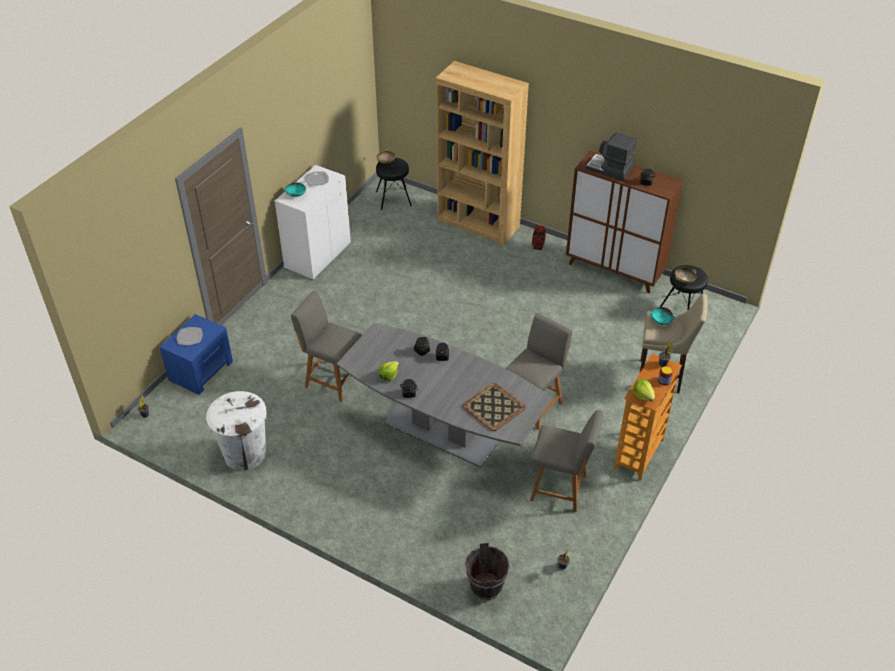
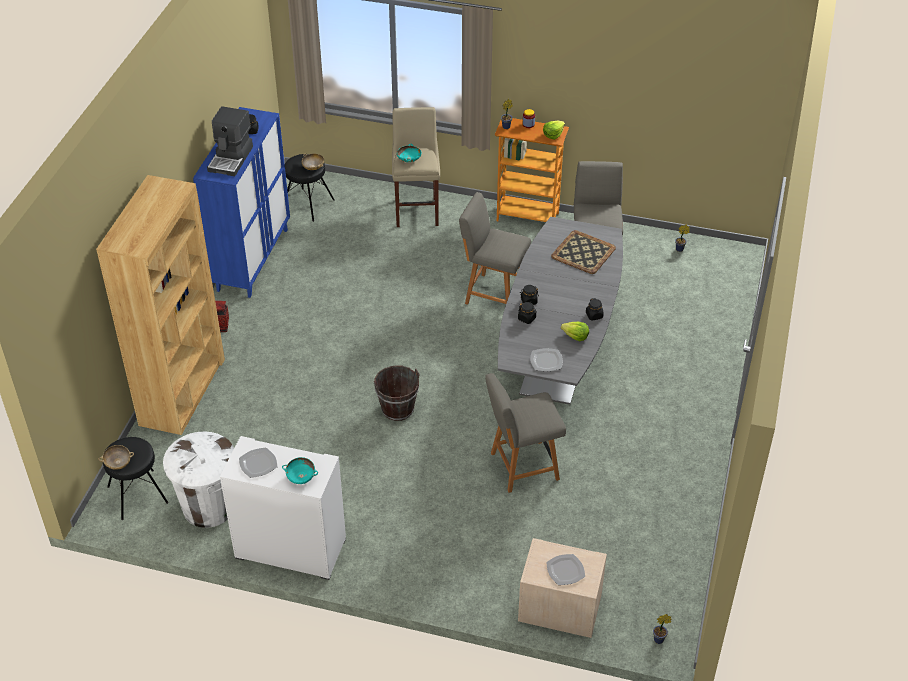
camera: 105 degrees left, 0 degrees up
(201, 370) = (559, 607): blue nightstand -> beige nightstand
(244, 453) = (668, 515): white trash can -> white trash can (208, 507)
(332, 379) = (522, 467): grey chair -> grey chair turned 60 degrees clockwise
(368, 351) = (546, 361): none -> plate
(486, 586) = (728, 292): brown bucket -> brown bucket (397, 409)
(614, 270) = (252, 259): brown cabinet -> blue cabinet

